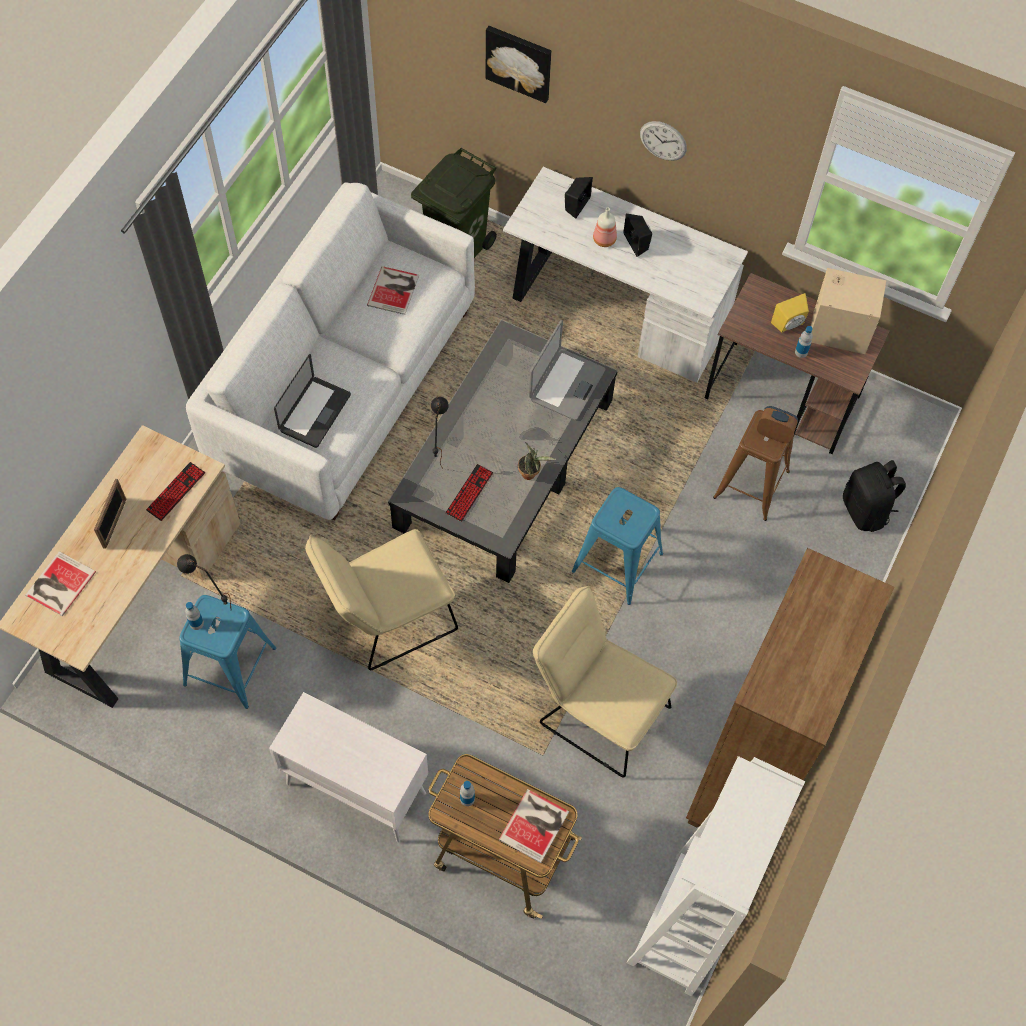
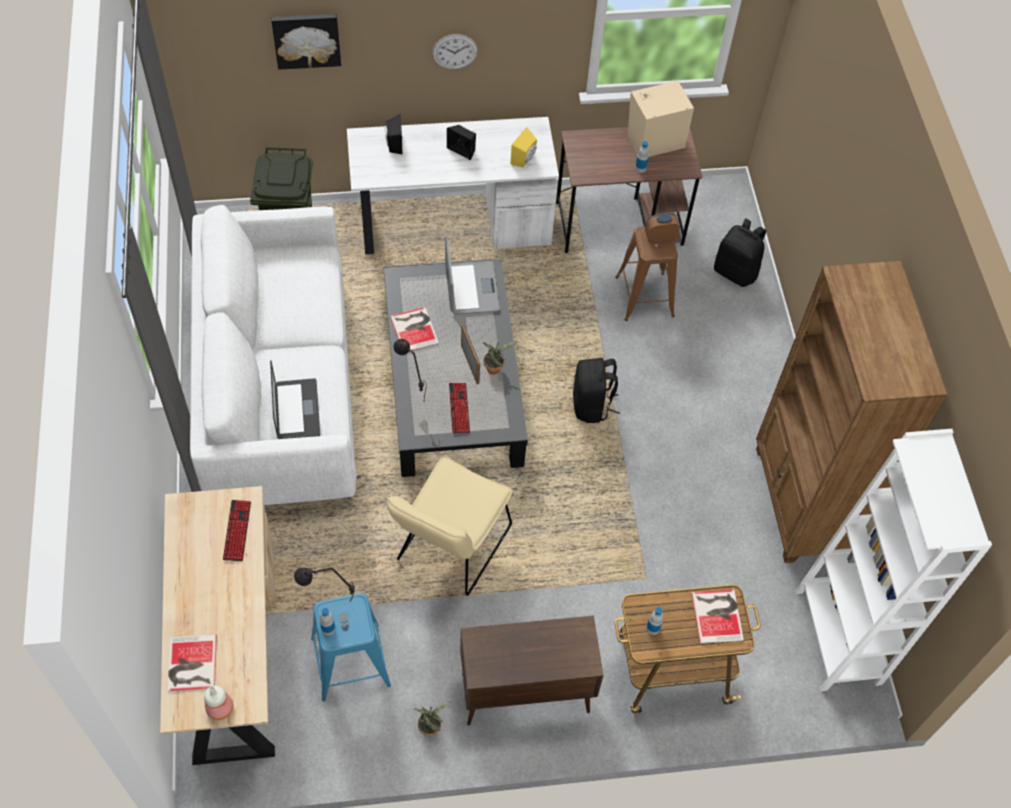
camera: 35 degrees left, 5 degrees down
(115, 523) = (202, 586): picture frame -> picture frame (470, 364)
(254, 765) = (430, 727): none -> potted plant
(354, 788) = (524, 693): white cabinet -> brown cabinet
(395, 289) = (289, 282): book -> book (415, 328)
(597, 710) = (660, 521): beige chair -> none
(605, 240) = (436, 159): bottle -> bottle (221, 708)
(617, 562) = (592, 405): blue stool -> black backpack
(789, 324) = (617, 153): yellow speaker -> yellow speaker (525, 159)

